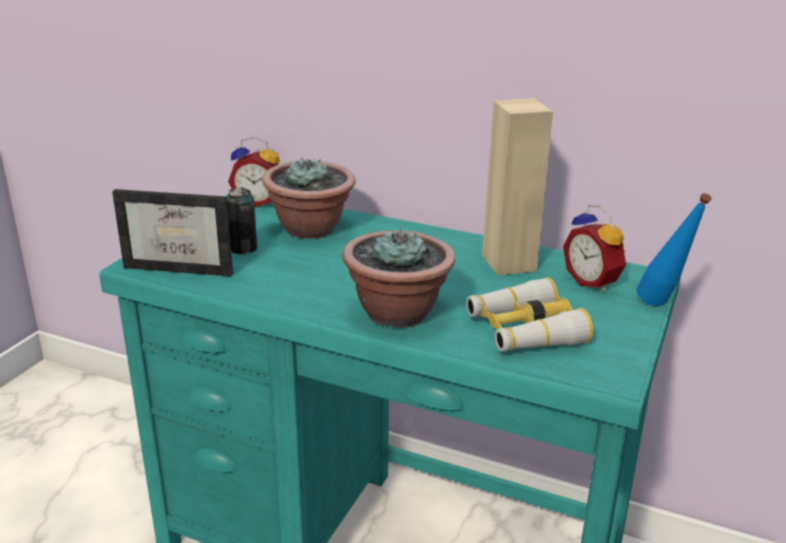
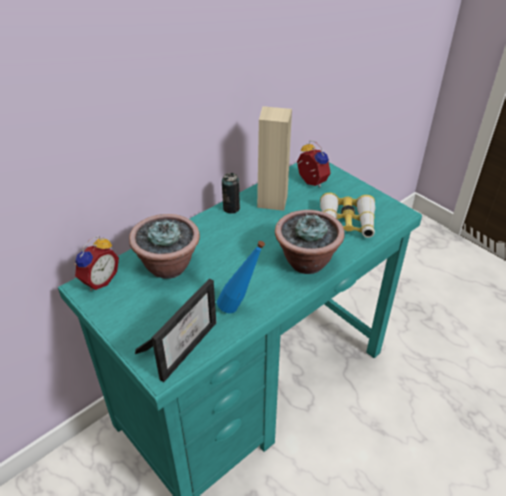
camera: 65 degrees left, 15 degrees up
(243, 249) = (176, 307): can -> can (231, 208)
(593, 282) = (310, 182): alarm clock -> alarm clock turned 120 degrees counterclockwise
(662, 308) = (346, 173): blue bottle -> blue bottle (240, 308)

